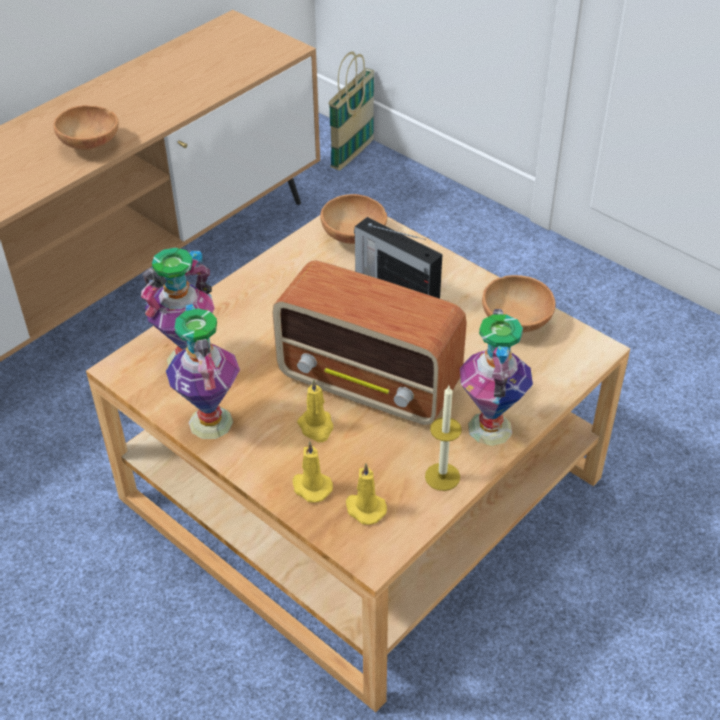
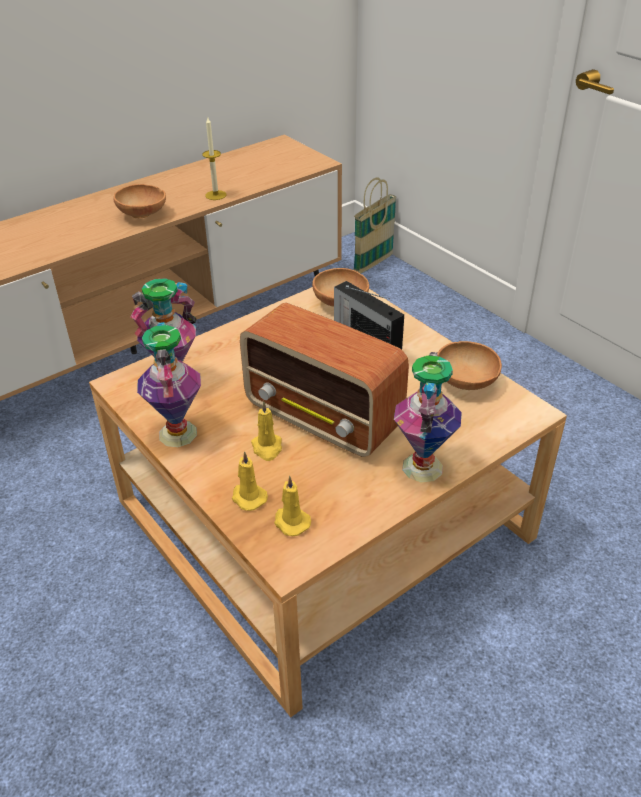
camera: 10 degrees right, 5 degrees down
(442, 476) = (369, 503): candle -> candle (215, 195)

